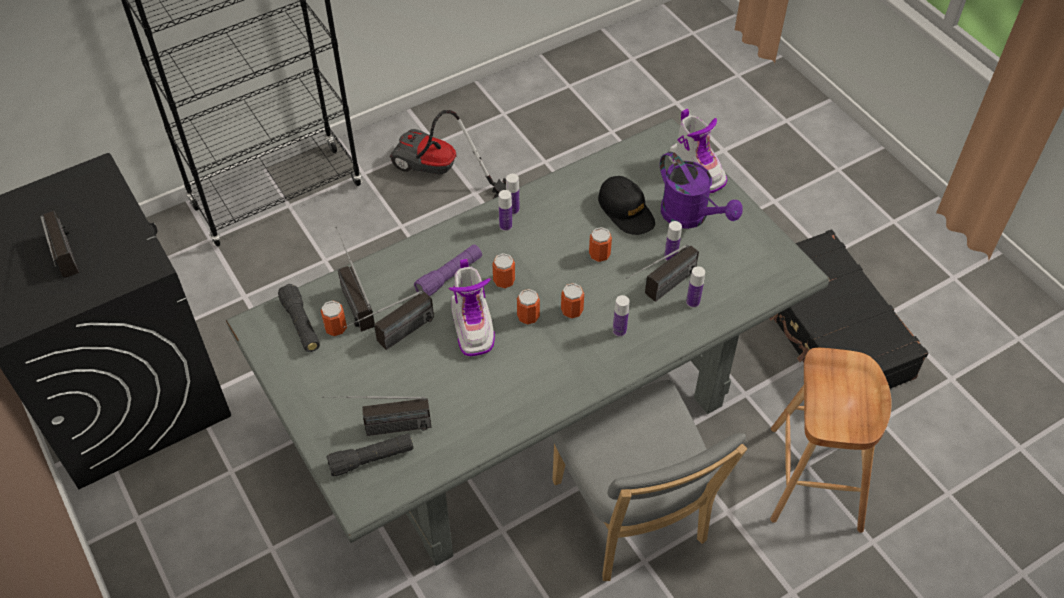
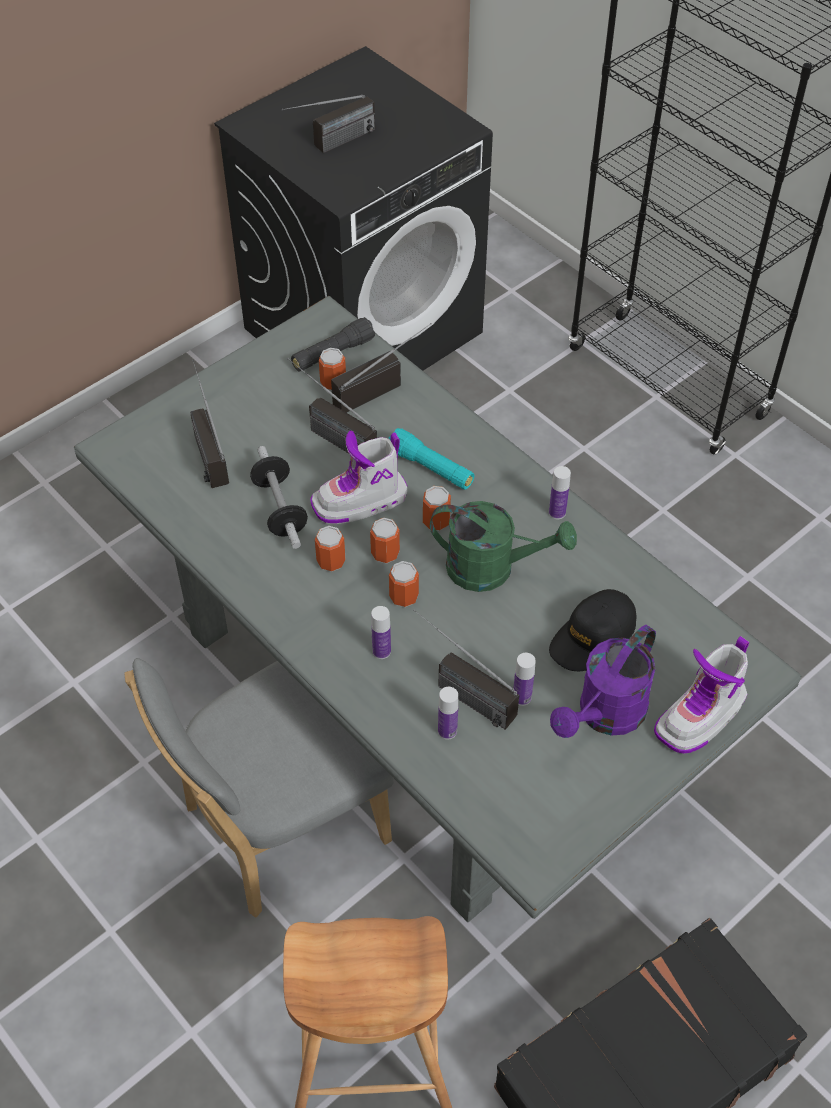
camera: 80 degrees right, 0 degrees up
(371, 459) = (165, 446): black flashlight -> none
(439, 173) = (767, 532): vacuum cleaner -> none
(449, 276) = (431, 468): purple flashlight -> turquoise flashlight
(466, 380) = (280, 509): none -> dumbbell
(505, 226) = (527, 509): bottle -> none
(556, 255) = (492, 568): none -> green watering can
(599, 255) = (504, 615): can -> can (331, 561)

